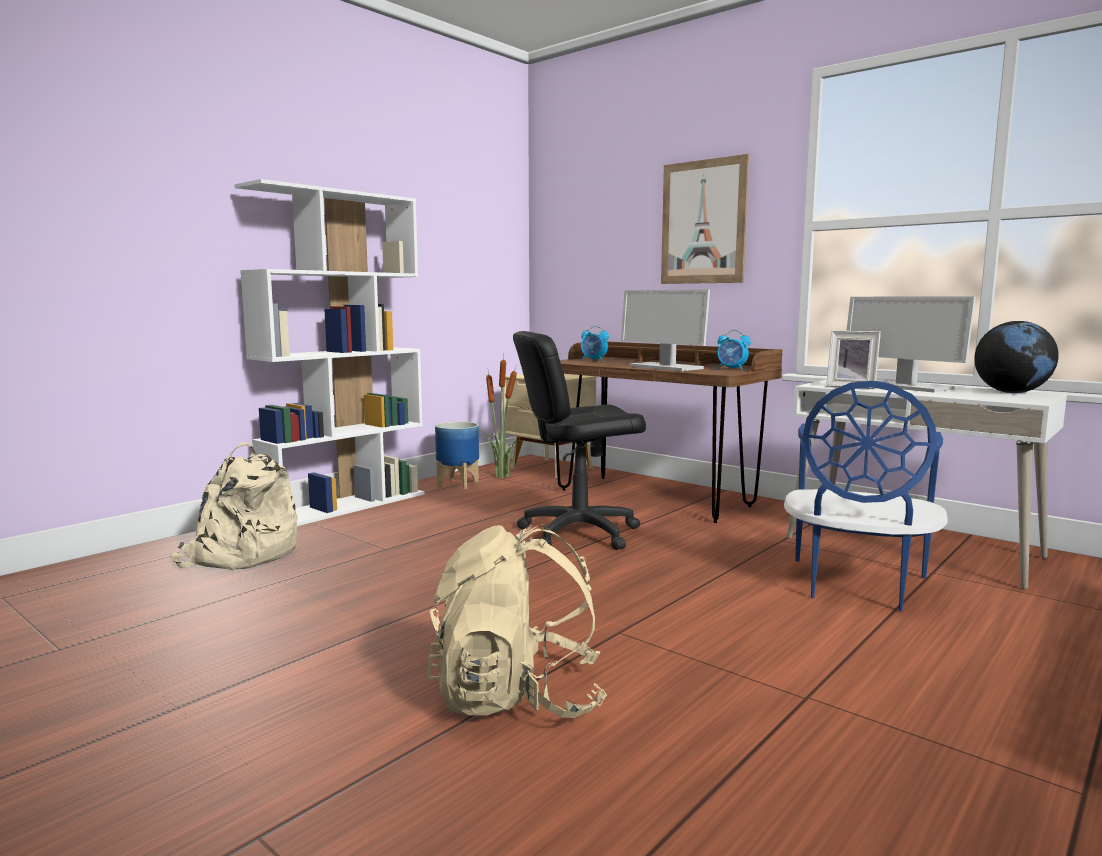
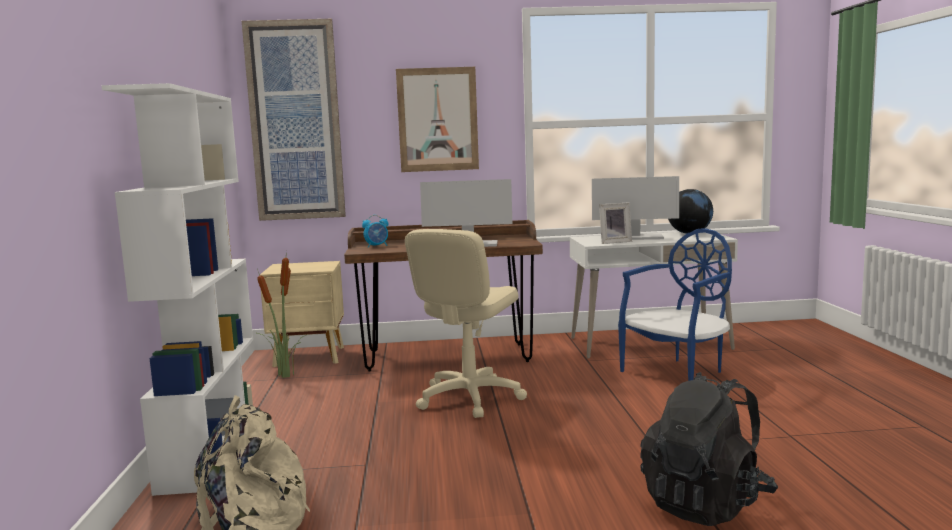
camera: 45 degrees left, 0 degrees up
(457, 484) = (264, 394): planter -> none
(517, 698) = (706, 503): beige backpack -> black backpack
(574, 228) = (295, 121): none -> picture
(578, 533) = (469, 398): black office chair -> beige office chair
(732, 369) = (514, 239): alarm clock -> none
(856, 586) = (678, 373): blue chair -> blue chair turned 105 degrees counterclockwise

